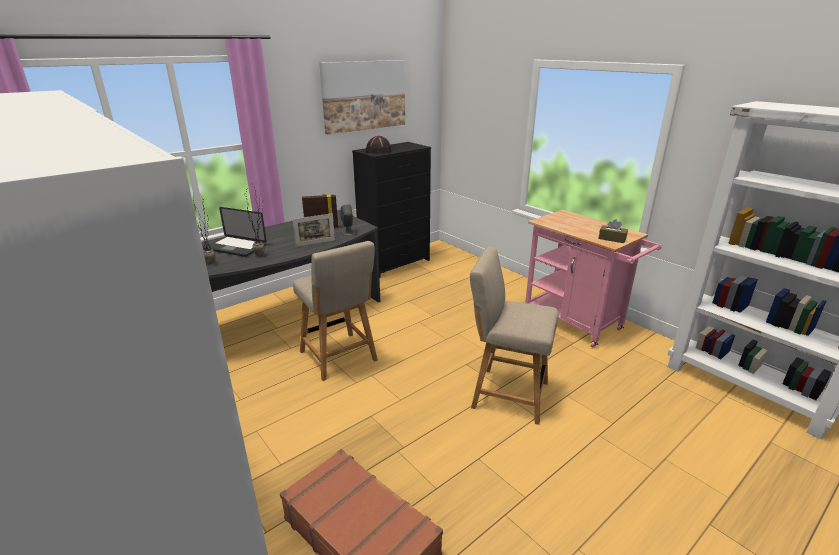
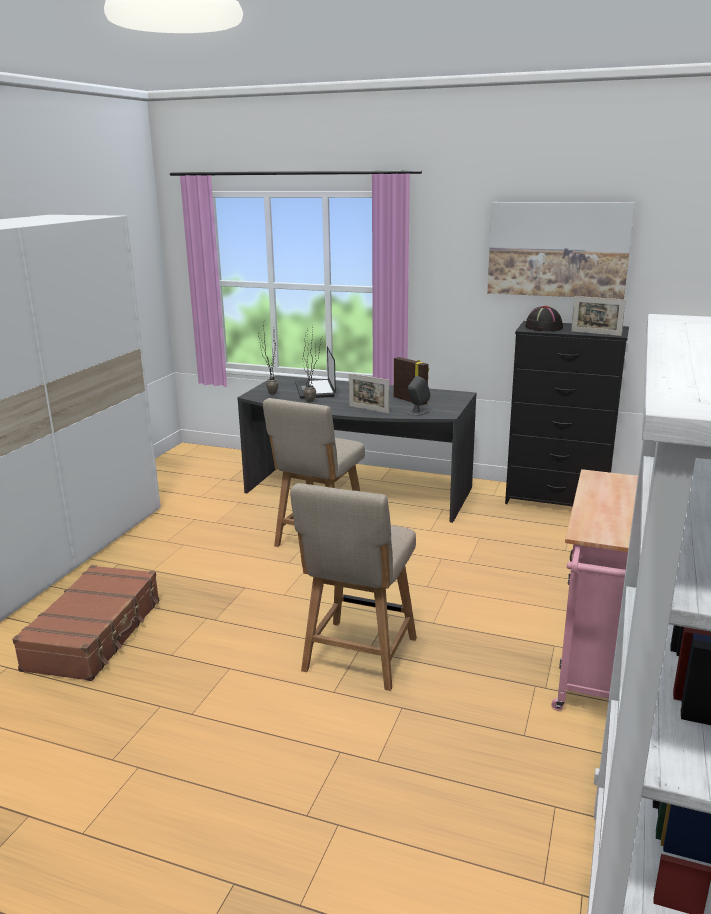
camera: 60 degrees right, 5 degrees down
(412, 148) = (596, 333): none -> picture frame
(506, 393) = (358, 658): beige chair -> beige chair turned 150 degrees counterclockwise
(612, 239) = (608, 531): brown tissue box -> none

